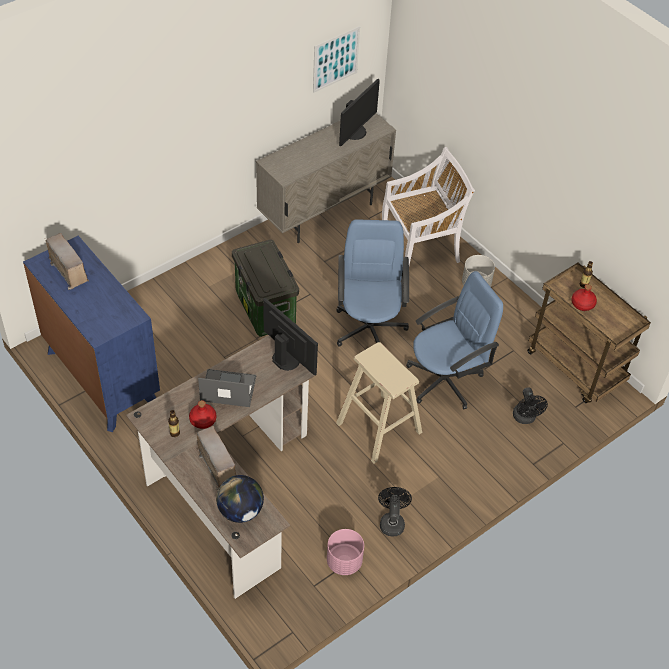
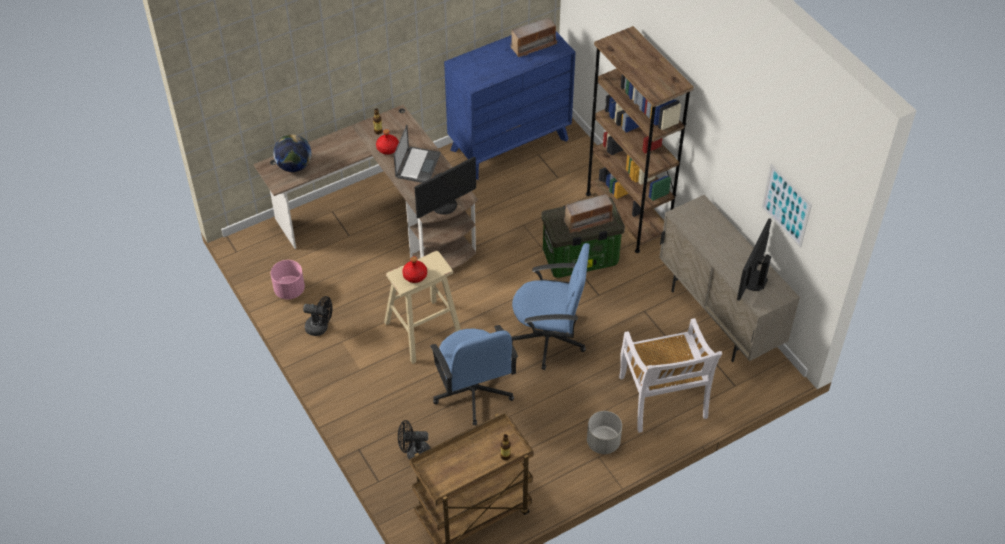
camera: 100 degrees right, 0 degrees up
(203, 276) = (627, 215): none -> brown bookcase
(216, 465) = (341, 154): radio -> radio (588, 221)
(355, 132) = (752, 280): monitor -> monitor turned 75 degrees clockwise
(582, 304) = (477, 448): red bottle -> red bottle (415, 275)

